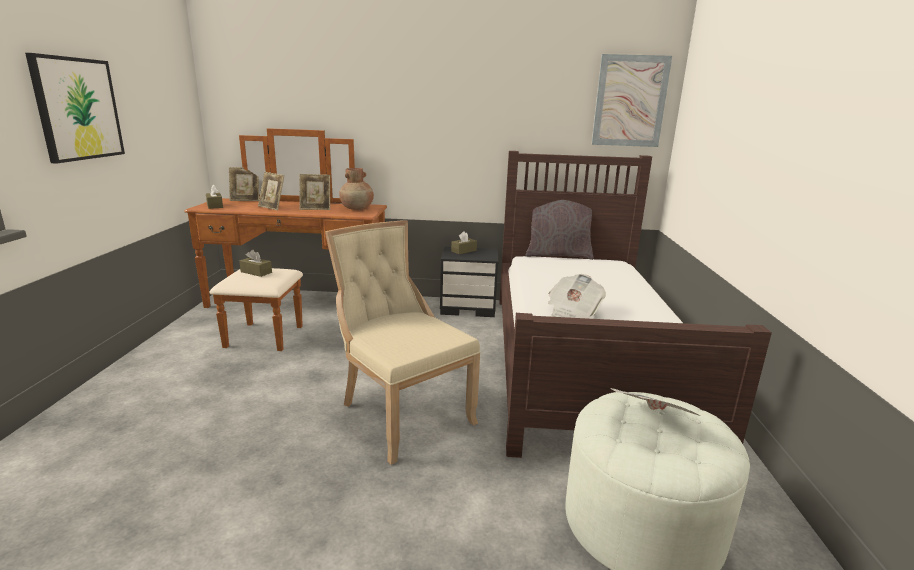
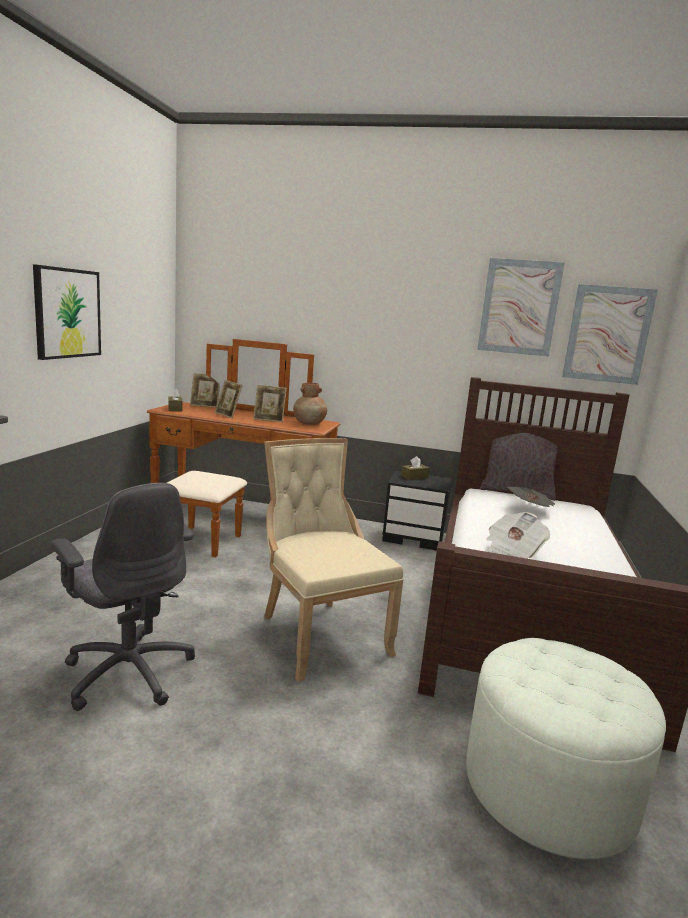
camera: 10 degrees right, 5 degrees down
(214, 484) = (129, 672): none -> grey office chair
(256, 272) = (202, 476): brown tissue box -> none
(549, 79) = (519, 307): none -> picture
(651, 421) = (563, 671): newspaper -> newspaper (530, 509)

